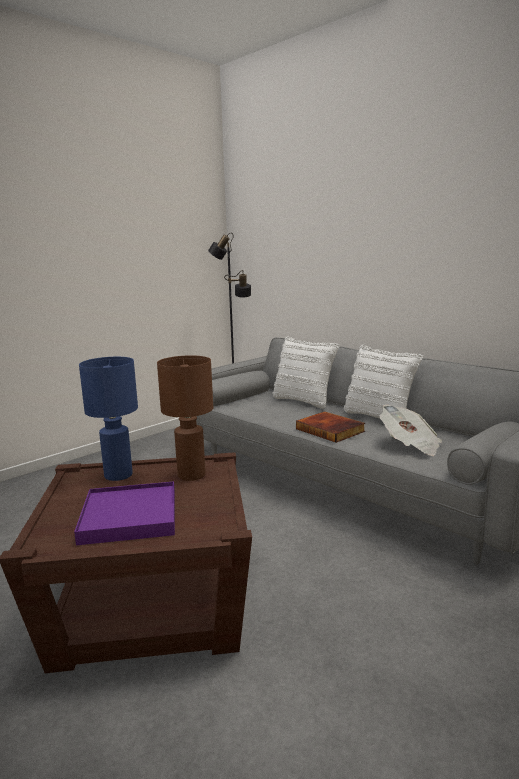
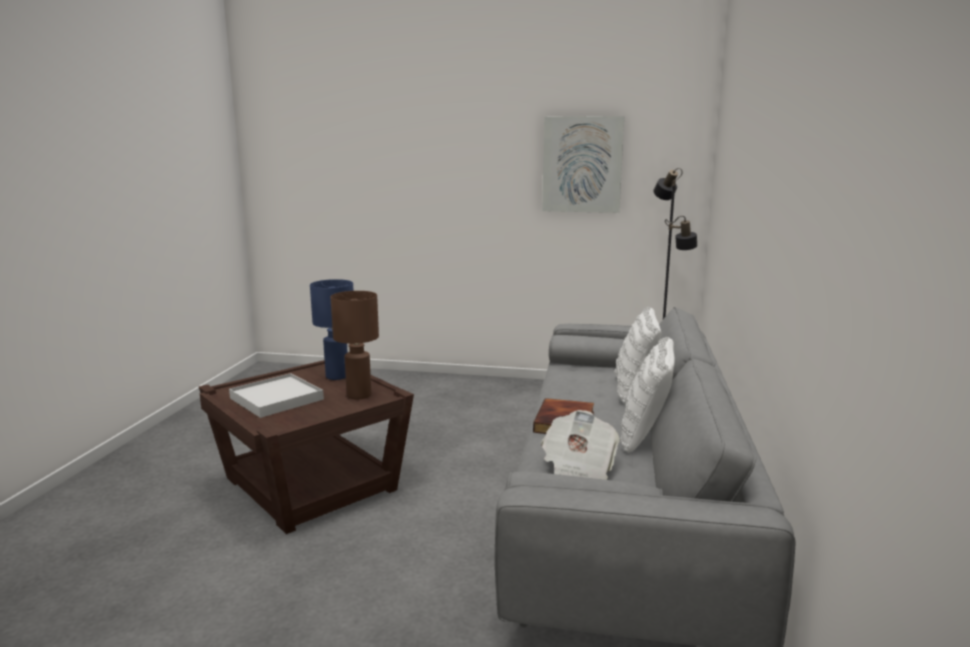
camera: 55 degrees right, 0 degrees up
(130, 516) = (277, 399): purple tray -> white tray
(141, 233) = (582, 164): none -> picture

